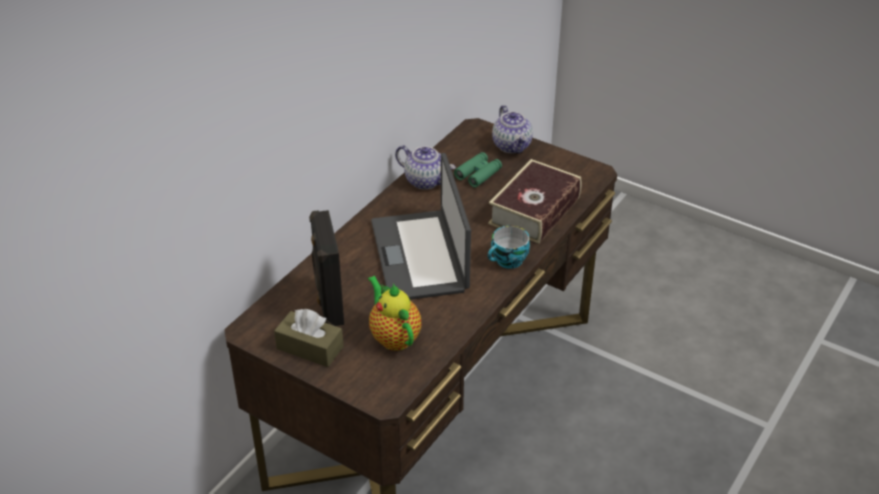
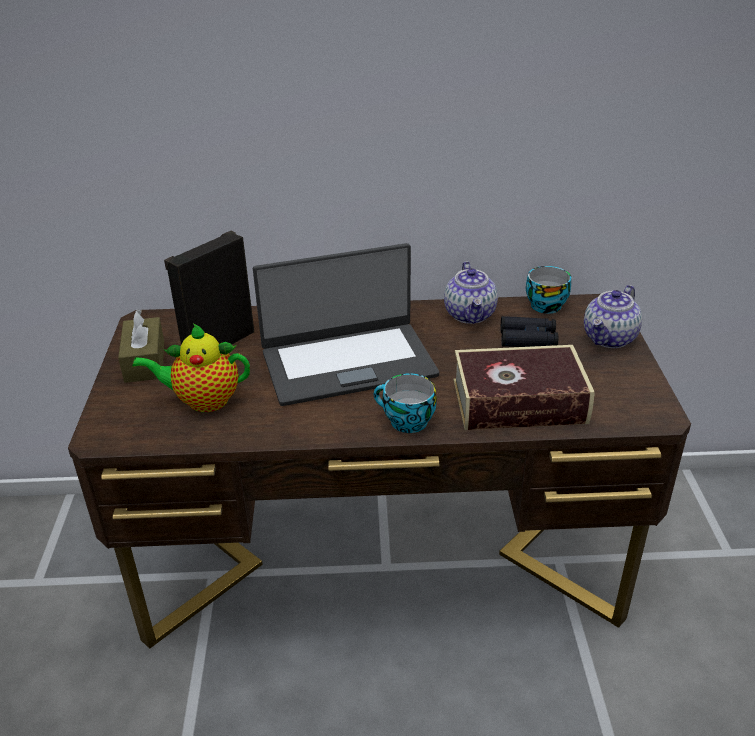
camera: 55 degrees right, 5 degrees down
(394, 337) = (203, 401): teapot -> teapot turned 120 degrees counterclockwise
(420, 256) = (347, 362): laptop -> laptop turned 150 degrees counterclockwise
(450, 147) = (545, 304): none -> cup
(478, 174) = (528, 339): green binoculars -> black binoculars

